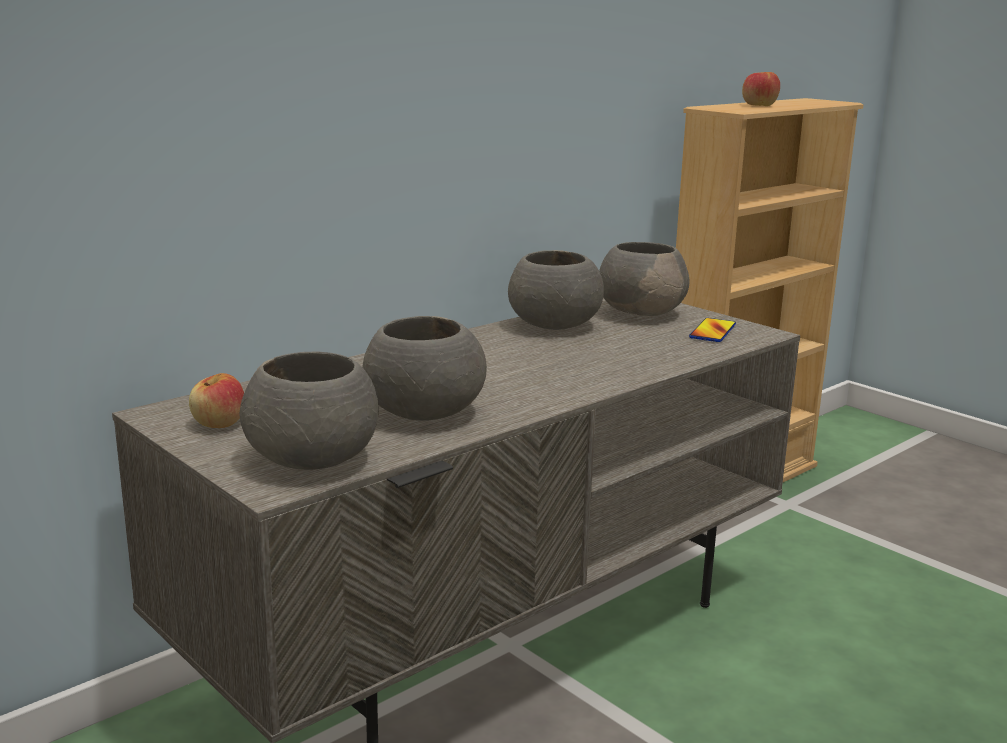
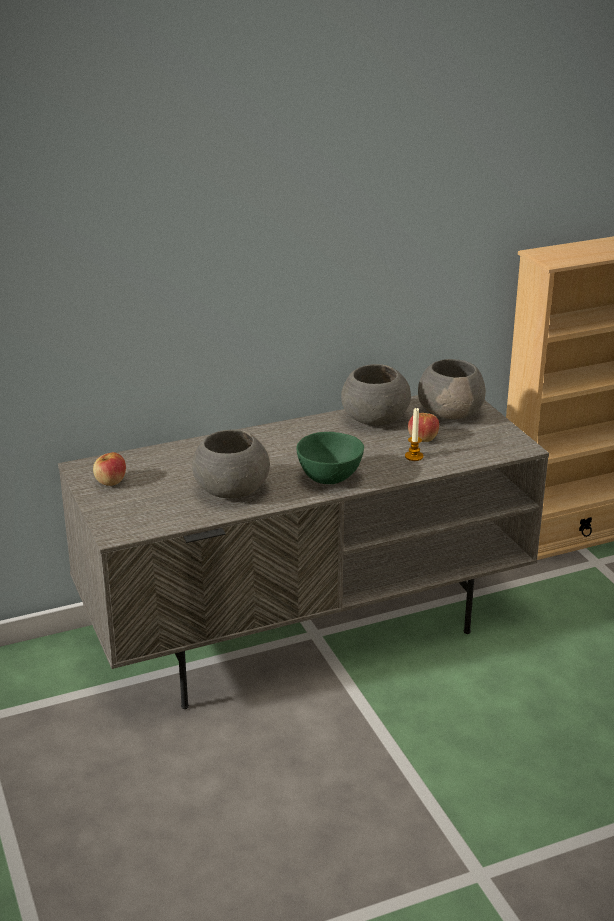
camera: 20 degrees right, 10 degrees up
(313, 460) = (147, 517): grey bowl -> none
(557, 385) = (330, 478): none -> green bowl
(643, 353) = (414, 456): none -> candle
(712, 331) = (484, 441): phone -> none
(759, 105) = (584, 251): apple -> apple (422, 438)

